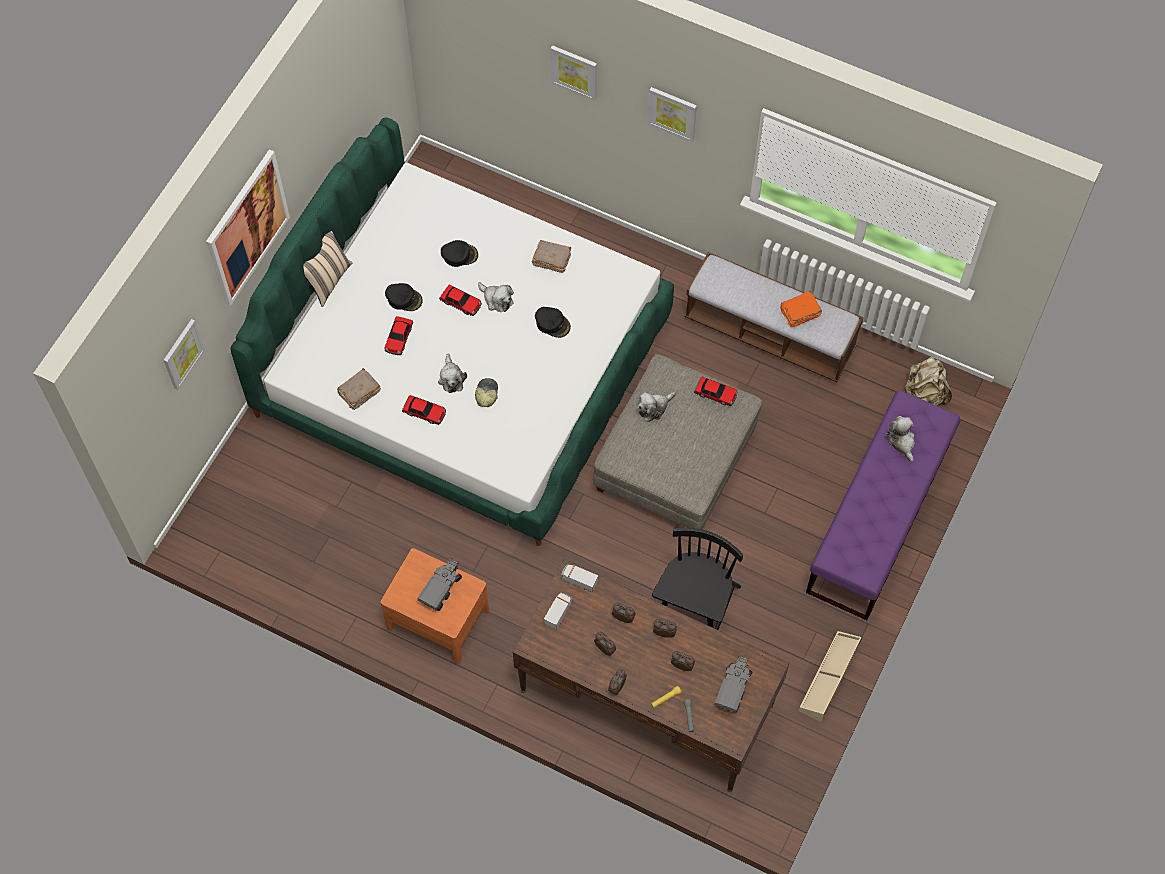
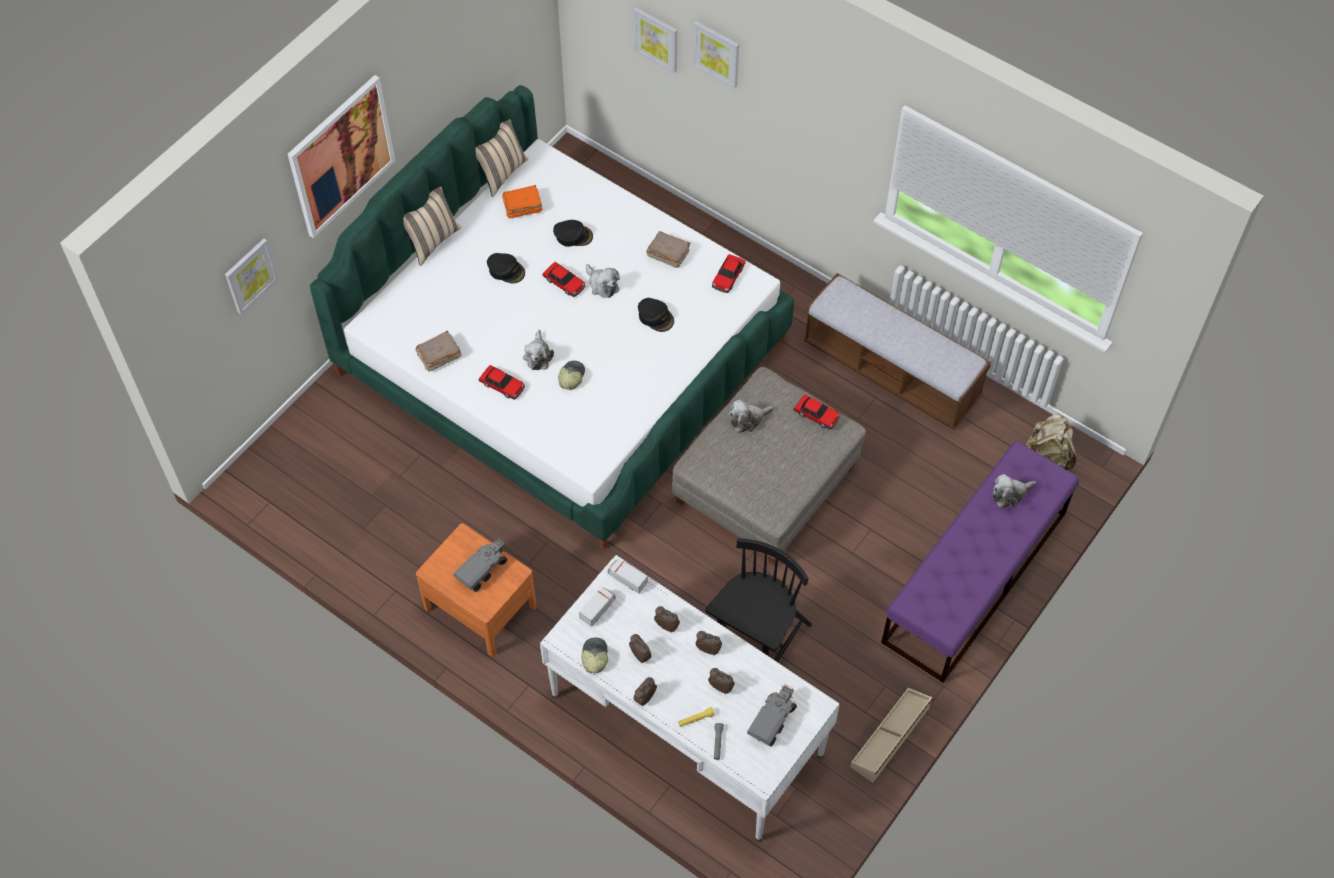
camera: 10 degrees right, 5 degrees down
(378, 202) = (501, 173): none -> beige pillow
(399, 338) = (492, 308): toy car -> toy car (728, 277)
(564, 657) = (594, 657): none -> cap
(646, 698) = (686, 726): brown desk -> white desk
(672, 113) = (812, 107): picture -> picture (656, 39)
(799, 313) = (922, 347): orange book -> orange book (522, 207)
(901, 441) = (1010, 494): plush toy -> plush toy turned 105 degrees counterclockwise

